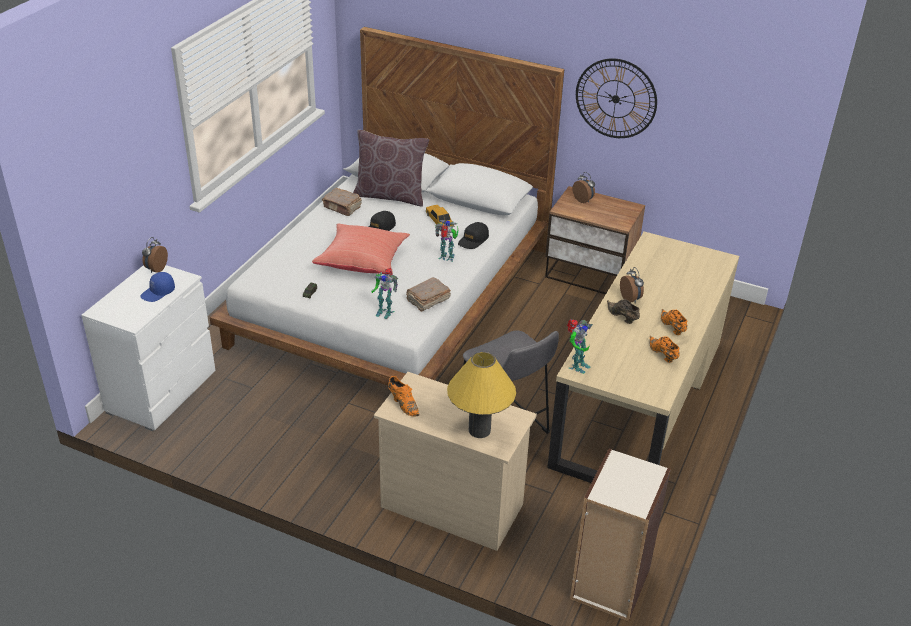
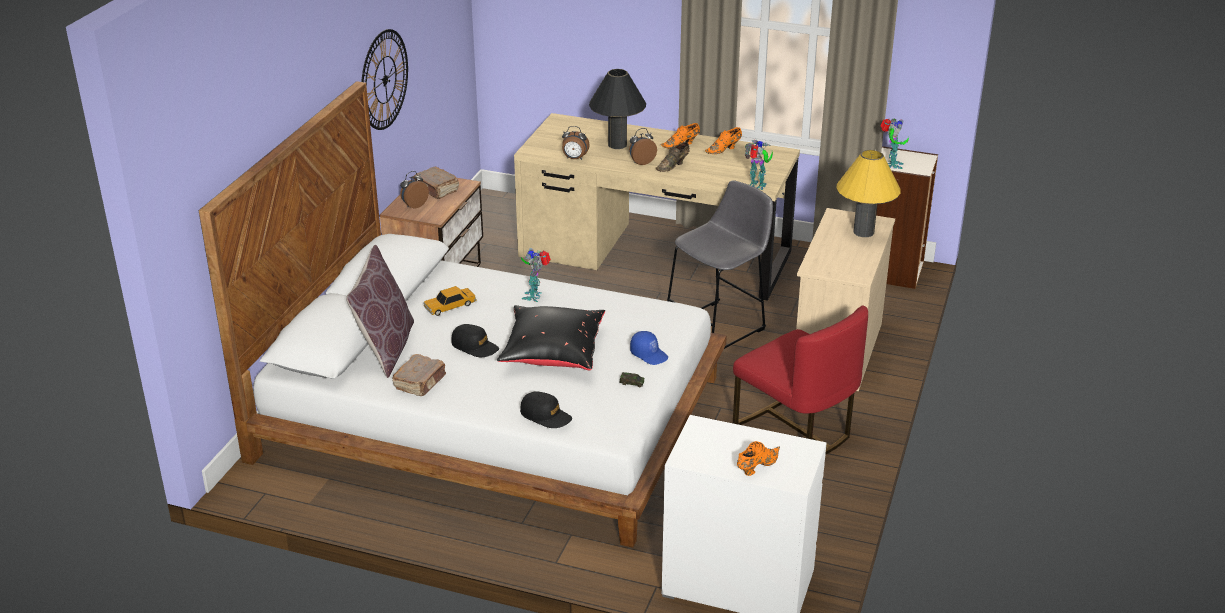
camera: 95 degrees left, 5 degrees down
(156, 269) = (685, 454): alarm clock -> alarm clock (574, 158)
(158, 293) = (738, 441): blue cap -> blue cap (649, 354)
(334, 453) = (795, 429): none -> red chair
(363, 261) = (552, 353): red pillow -> black pillow
(384, 311) = (654, 328): toy robot -> toy robot (892, 165)
(403, 404) = (847, 270): orange shoe -> orange shoe (756, 467)
(427, 300) = (624, 303): brown book -> brown book (436, 190)
(473, 240) = (491, 282): black cap -> black cap (546, 416)
(668, 288) = (617, 145): none -> black table lamp

